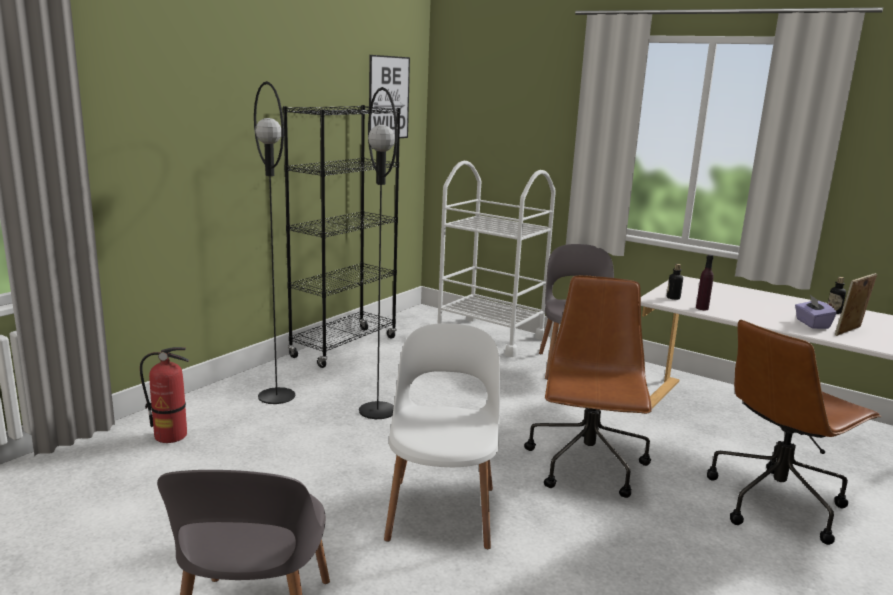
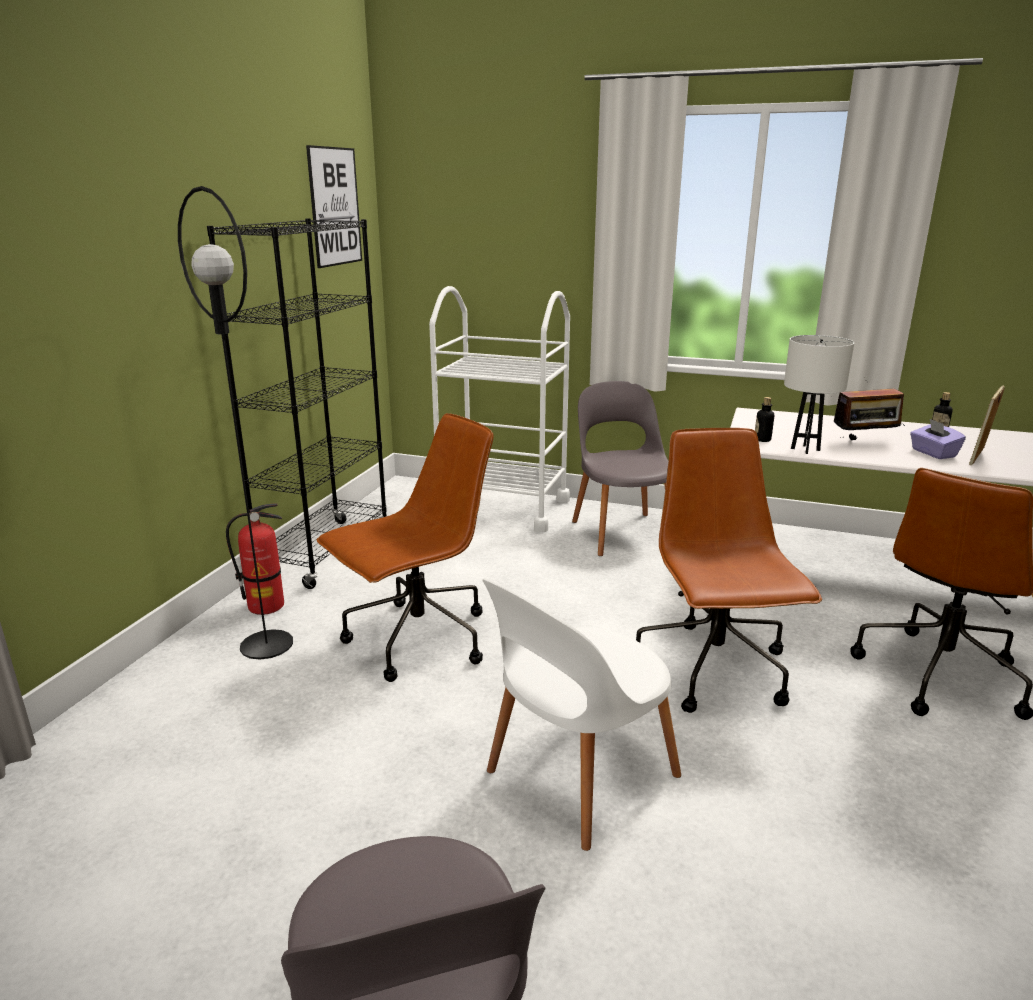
camera: 15 degrees left, 5 degrees up
(171, 436) = (134, 744): fire extinguisher -> fire extinguisher (266, 606)
(378, 410) = (417, 641): black floor lamp -> brown office chair
(442, 509) = (577, 778): white chair -> white chair turned 120 degrees counterclockwise
(702, 308) = (805, 449): purple bottle -> white table lamp
(760, 309) = (865, 441): none -> radio

